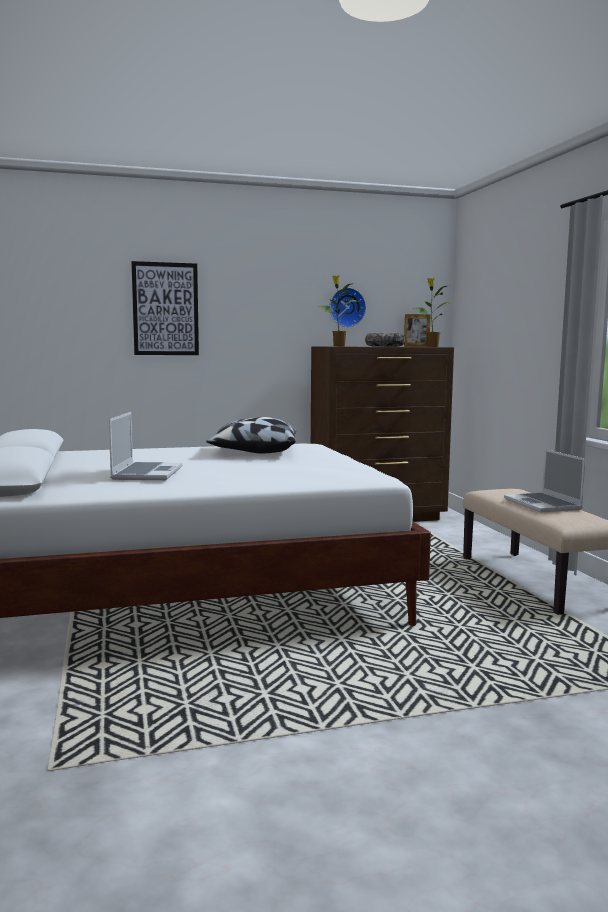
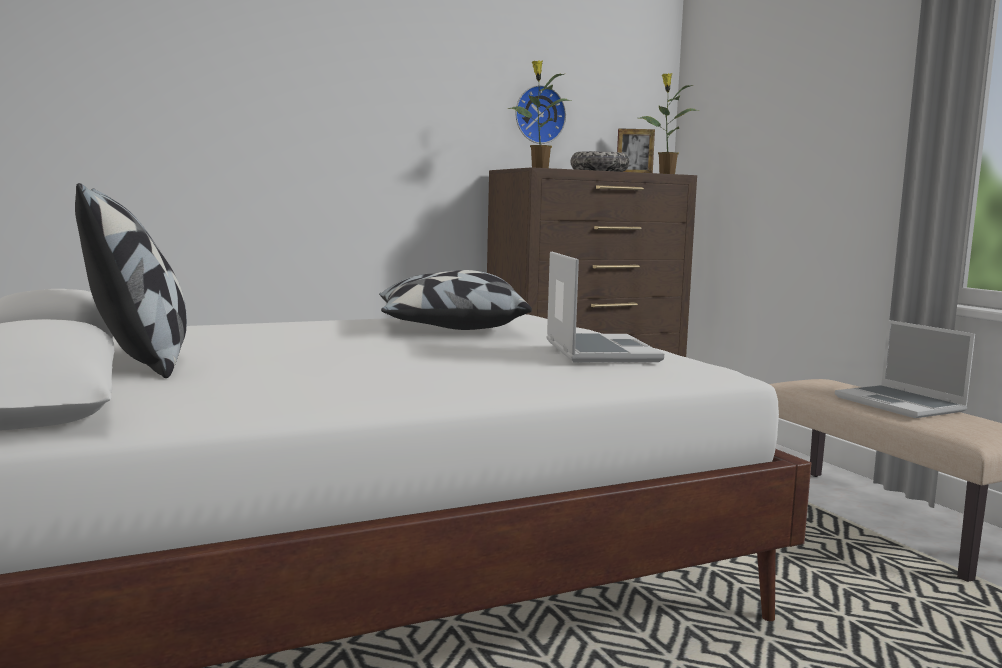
camera: 10 degrees left, 0 degrees up
(68, 468) = (139, 361): none -> pillow
(146, 473) = (300, 369): laptop -> laptop (598, 351)
(165, 309) = (271, 102): picture -> none

